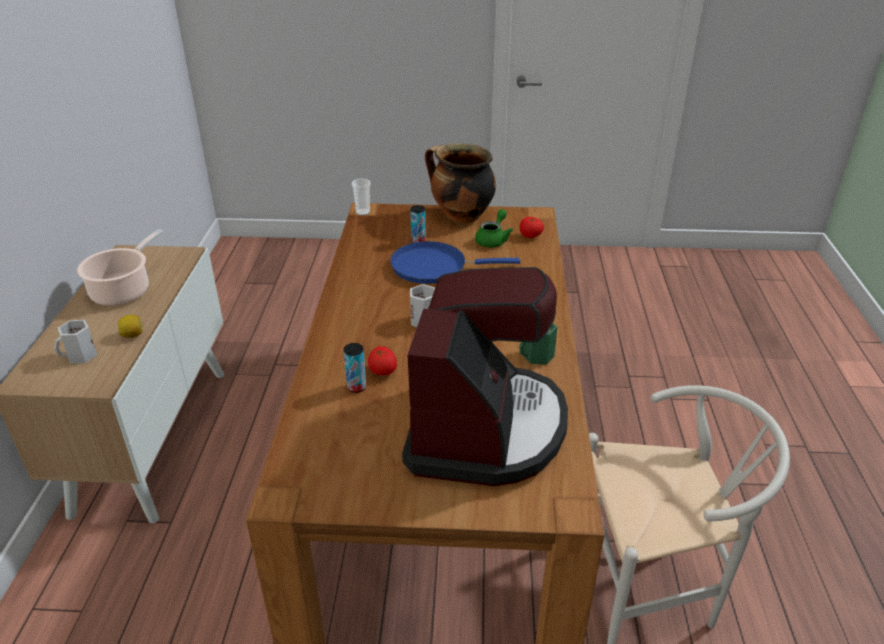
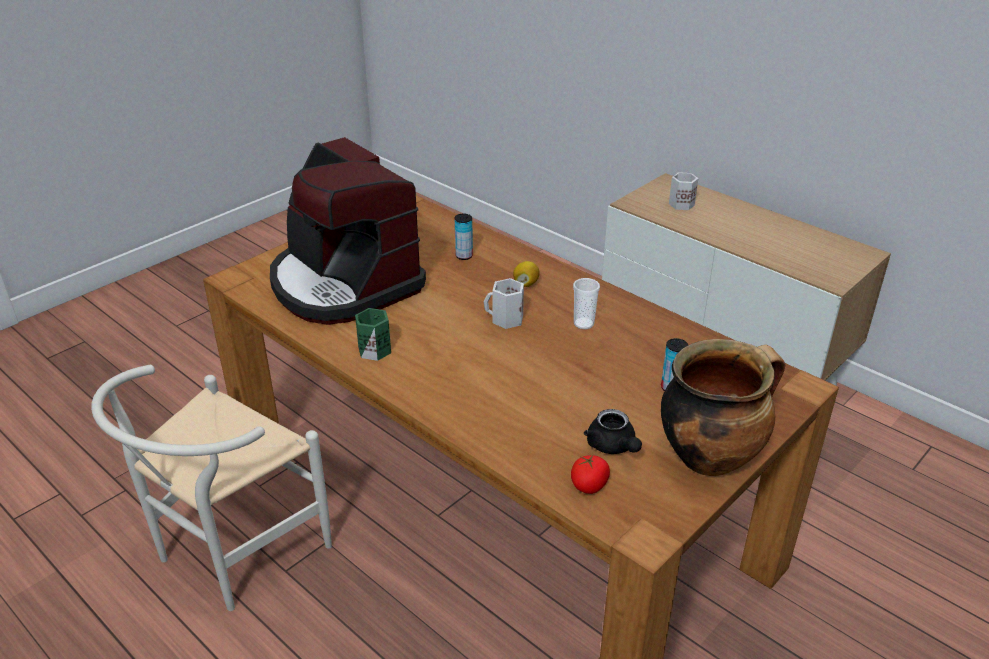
camera: 130 degrees right, 0 degrees up
(124, 291) = (776, 237): cooking pot -> none
(133, 335) = (689, 226): lemon -> lemon (526, 284)
(363, 212) = (796, 381): cup -> cup (583, 324)
(382, 371) = (466, 272): tomato -> none
(434, 267) = (597, 370): blue frying pan -> none
(493, 240) = (613, 447): green teapot -> black teapot

